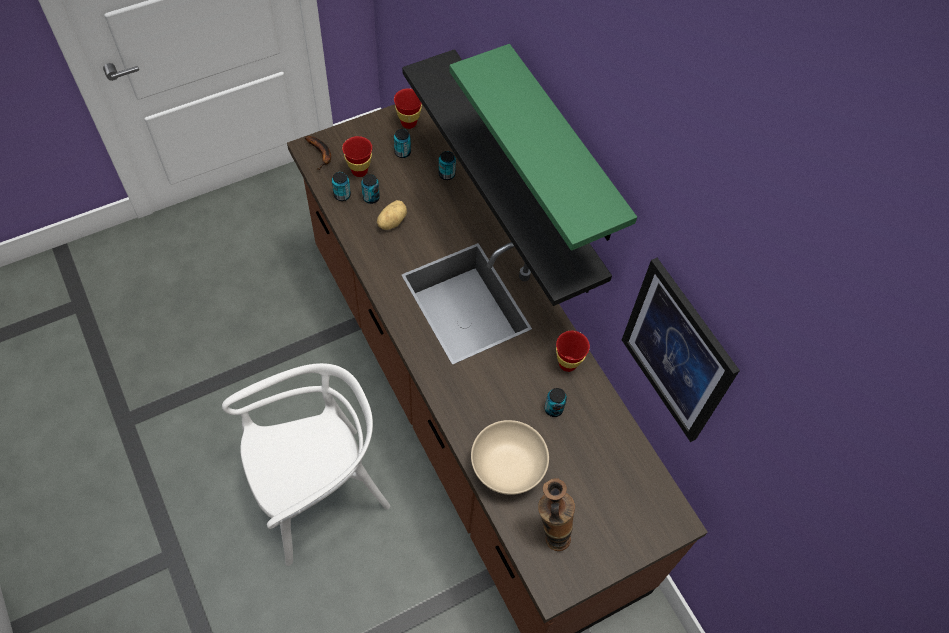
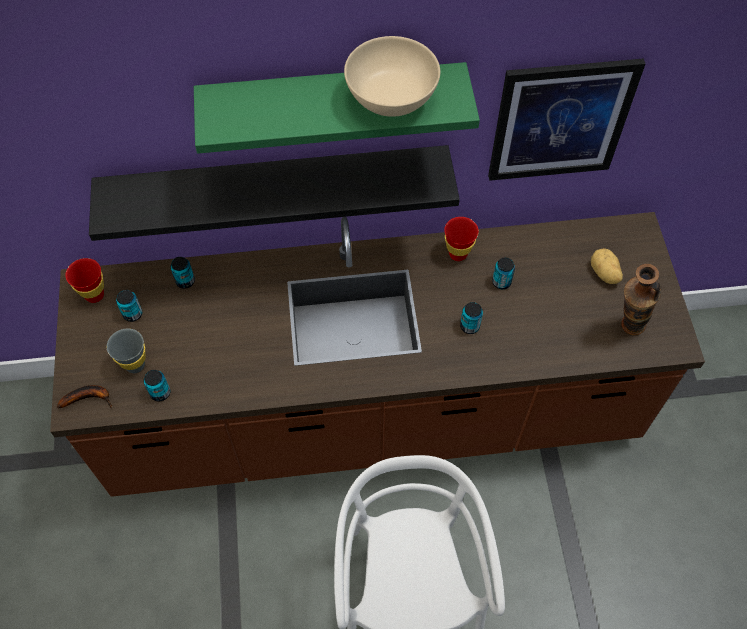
camera: 65 degrees left, 0 degrees up
(359, 171) = (135, 365): red cup -> grey cup
(371, 198) = (179, 364): can -> can (469, 326)
(391, 221) = (221, 353): potato -> potato (604, 273)
(507, 468) = (551, 342): beige bowl -> beige bowl (391, 101)

